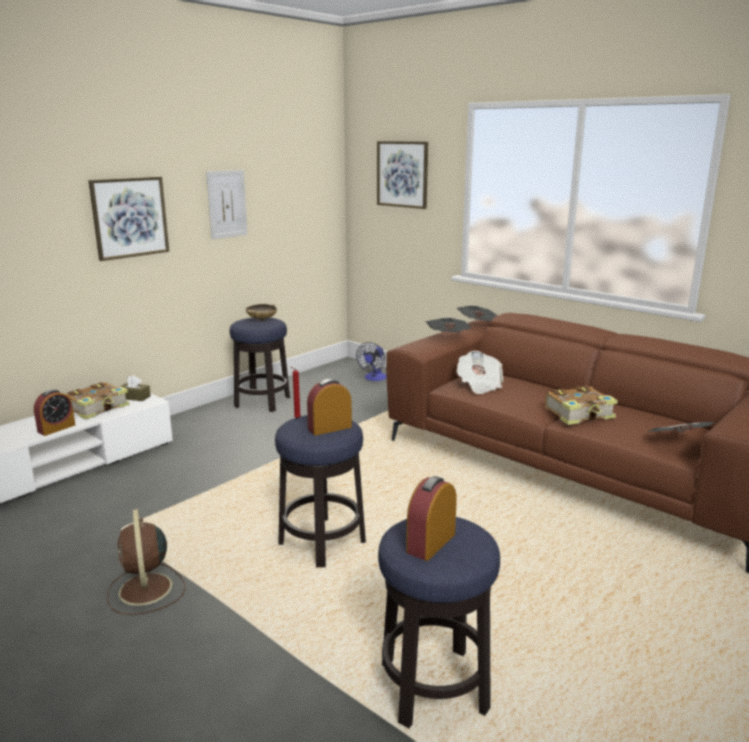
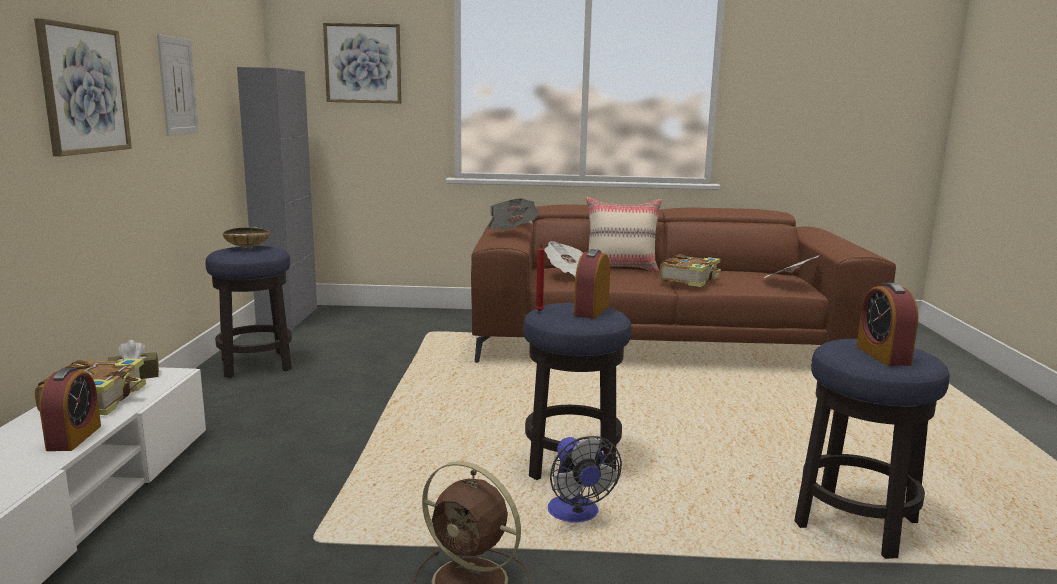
camera: 40 degrees left, 5 degrees down
(332, 370) = (288, 318): none -> grey cabinet
(374, 378) = (353, 317): fan -> fan (576, 515)
(545, 386) = (621, 268): none -> beige pillow

